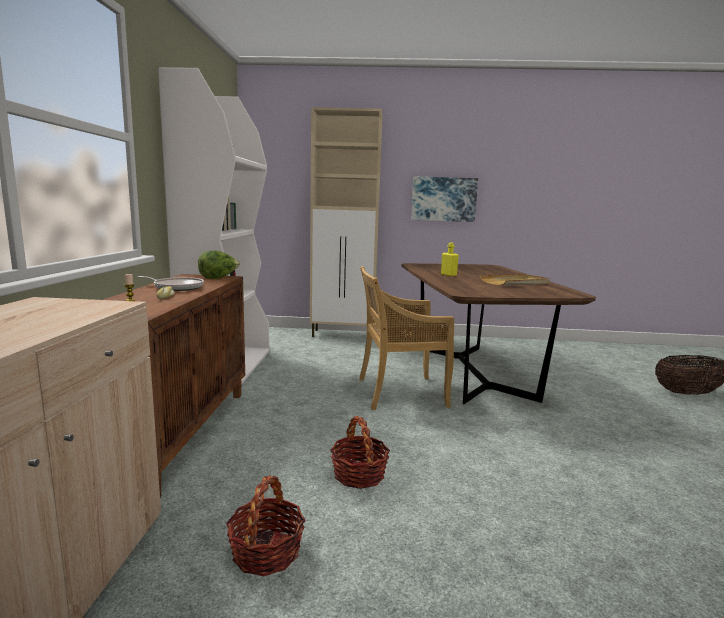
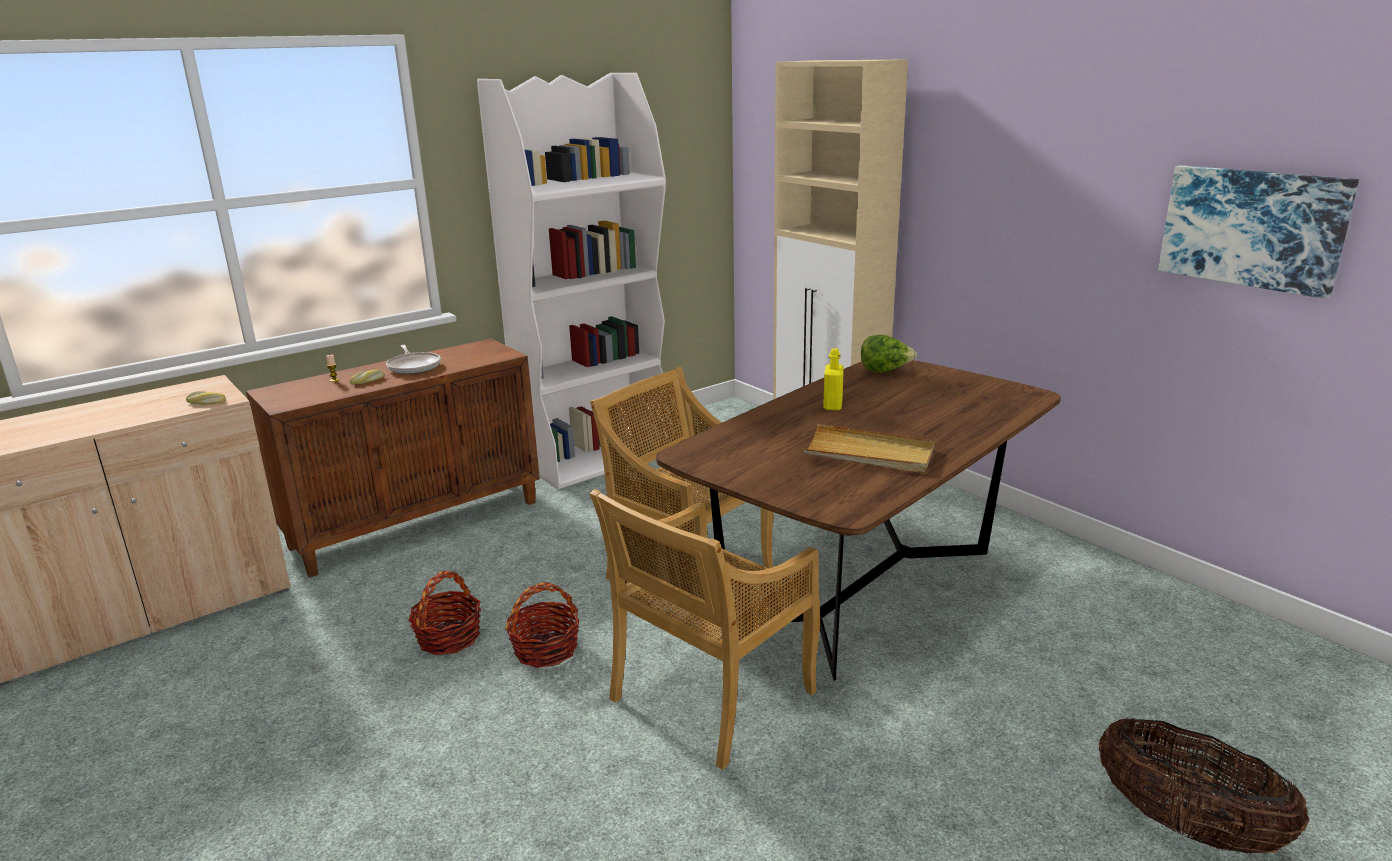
camera: 50 degrees right, 10 degrees up
(101, 308) = (206, 403): none -> bread
(218, 278) = (493, 355): lettuce -> lettuce (885, 371)
(266, 552) = (286, 654): basket -> basket (546, 649)
(443, 199) = (1009, 233): picture -> picture (1252, 228)
(527, 430) = (710, 698): none -> beige chair

